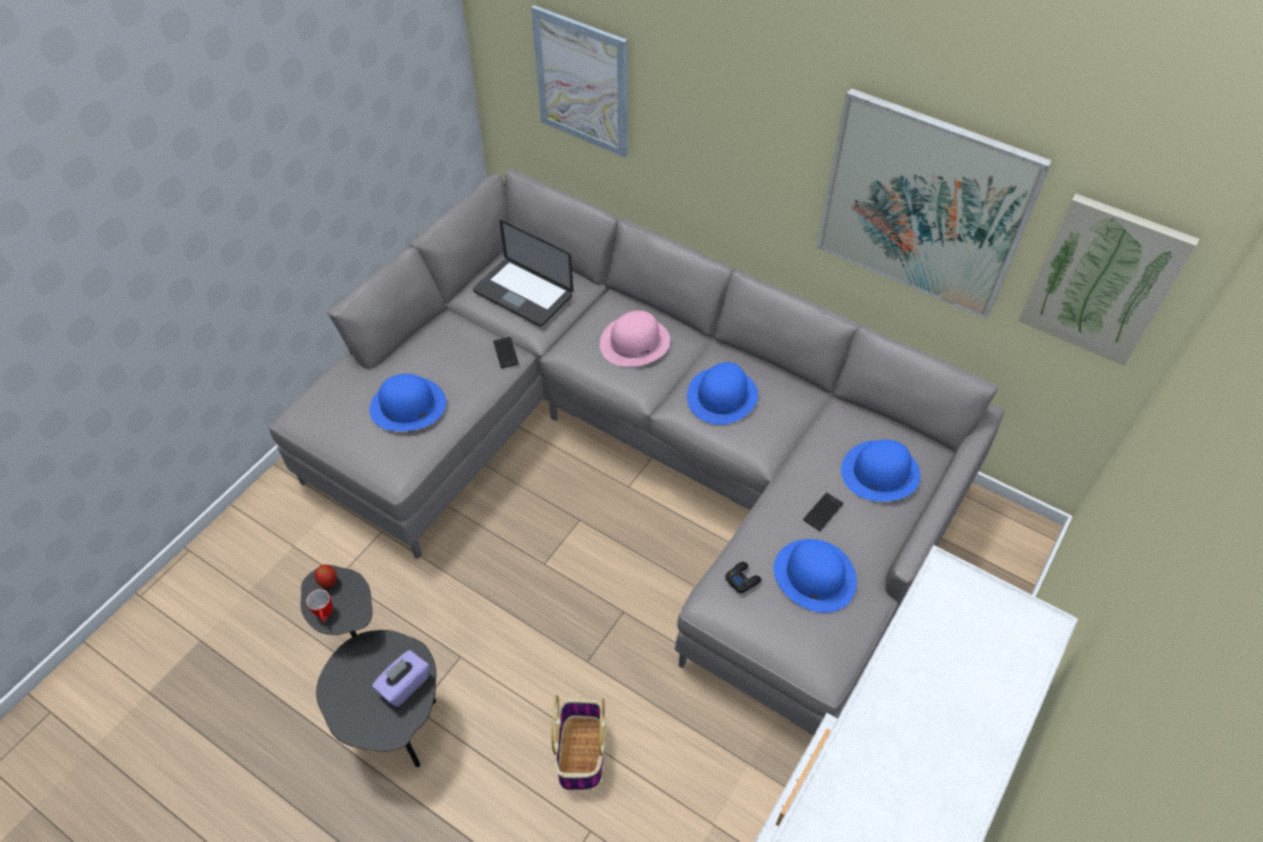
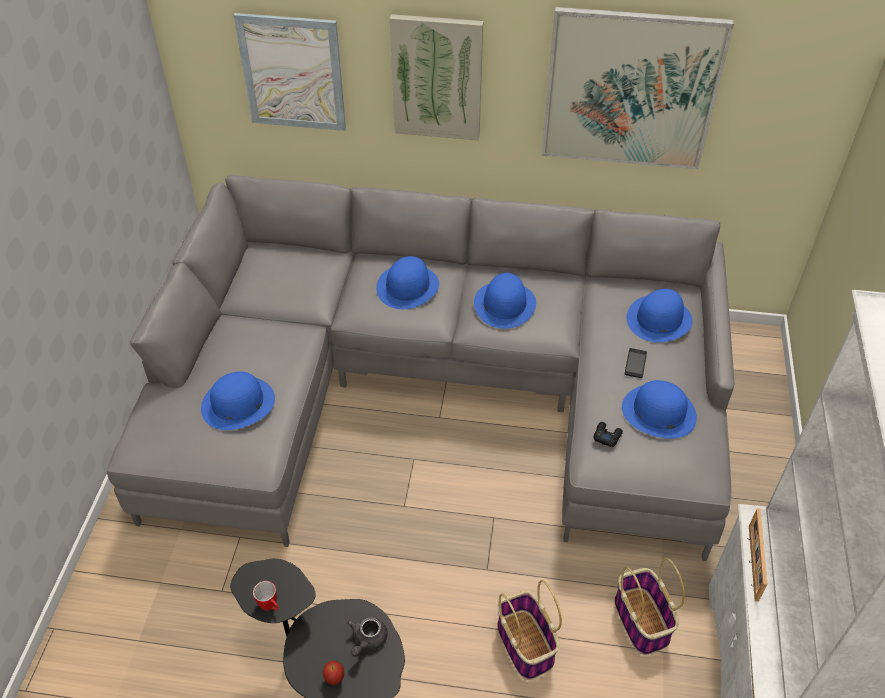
camera: 25 degrees left, 5 degrees down
(329, 583) = (257, 578): apple -> apple (334, 679)
(404, 684) = (367, 640): purple tissue box -> grey teapot
(505, 353) = (299, 332): phone -> none
(523, 294) = (286, 279): laptop -> none
(635, 342) = (407, 286): pink hat -> blue hat
(710, 784) = (642, 621): none -> basket
(1102, 280) = (785, 105): picture -> picture (437, 77)

